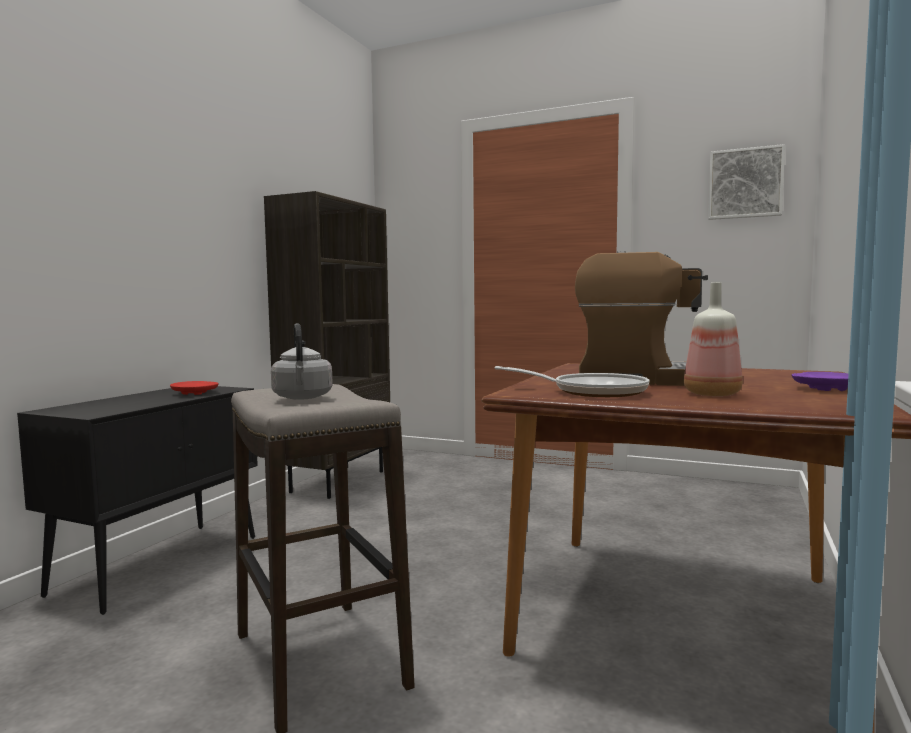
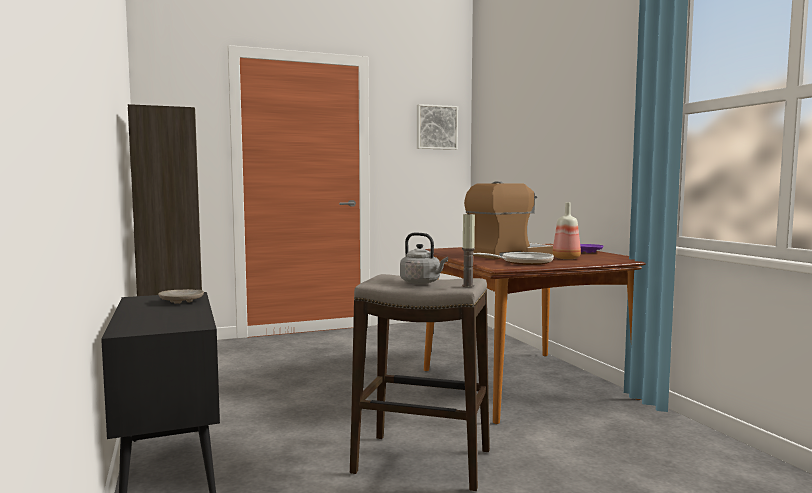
camera: 45 degrees left, 0 degrees up
(195, 393) = (182, 301): red plate -> beige plate
(296, 408) = (468, 286): none -> candle

